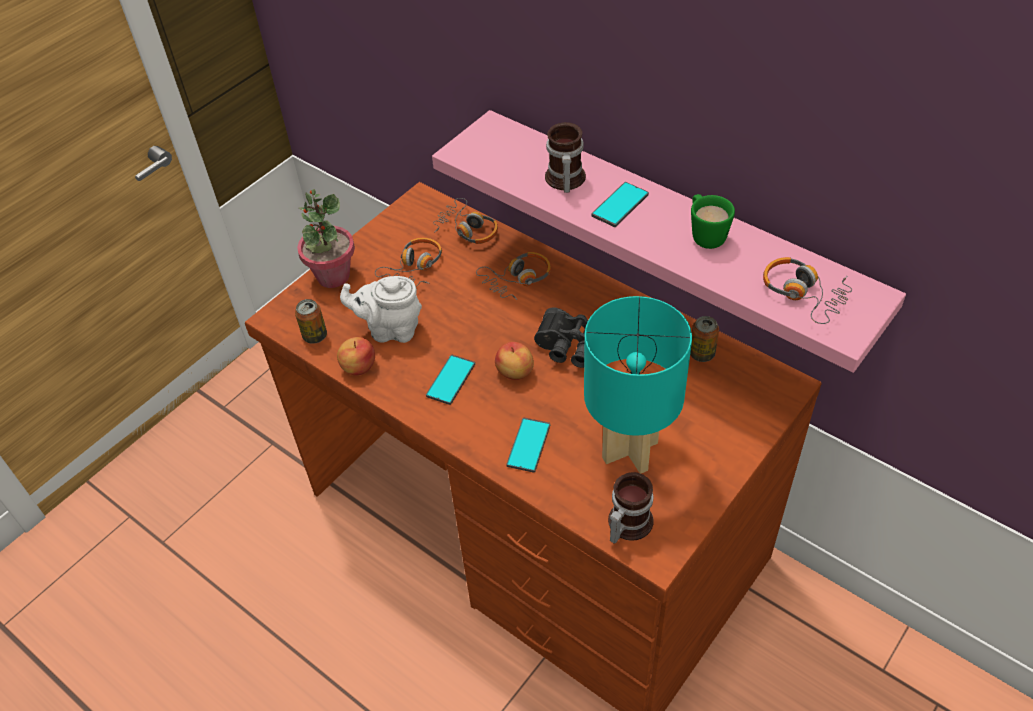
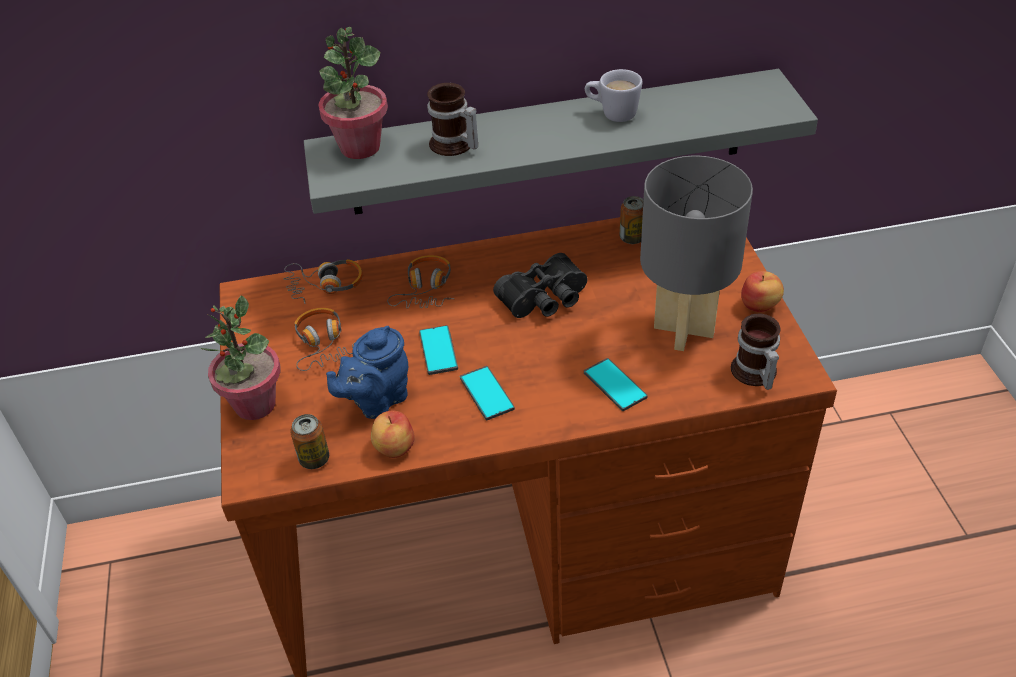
camera: 50 degrees left, 5 degrees down
(390, 329) = (377, 401): white teapot -> blue teapot
(510, 139) = (360, 147): none -> potted plant
(515, 372) = (527, 349): apple -> apple (760, 305)
(620, 205) = (524, 134): phone -> phone (438, 350)
(629, 451) = (684, 331): turquoise table lamp -> grey table lamp
(673, 227) = (548, 143): pink shelf -> grey shelf
(705, 234) = (612, 114): green mug -> white mug
(803, 294) = (729, 106): headphones -> none

